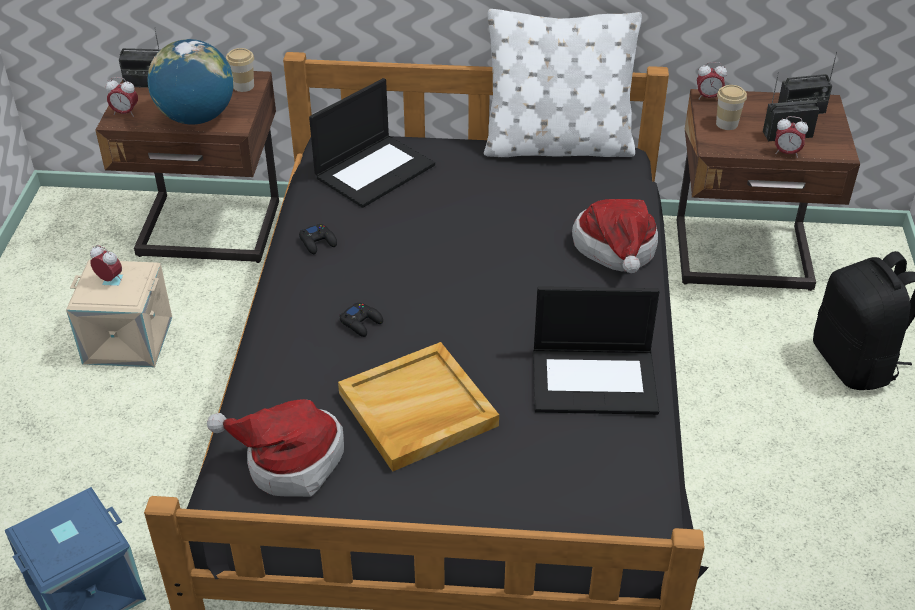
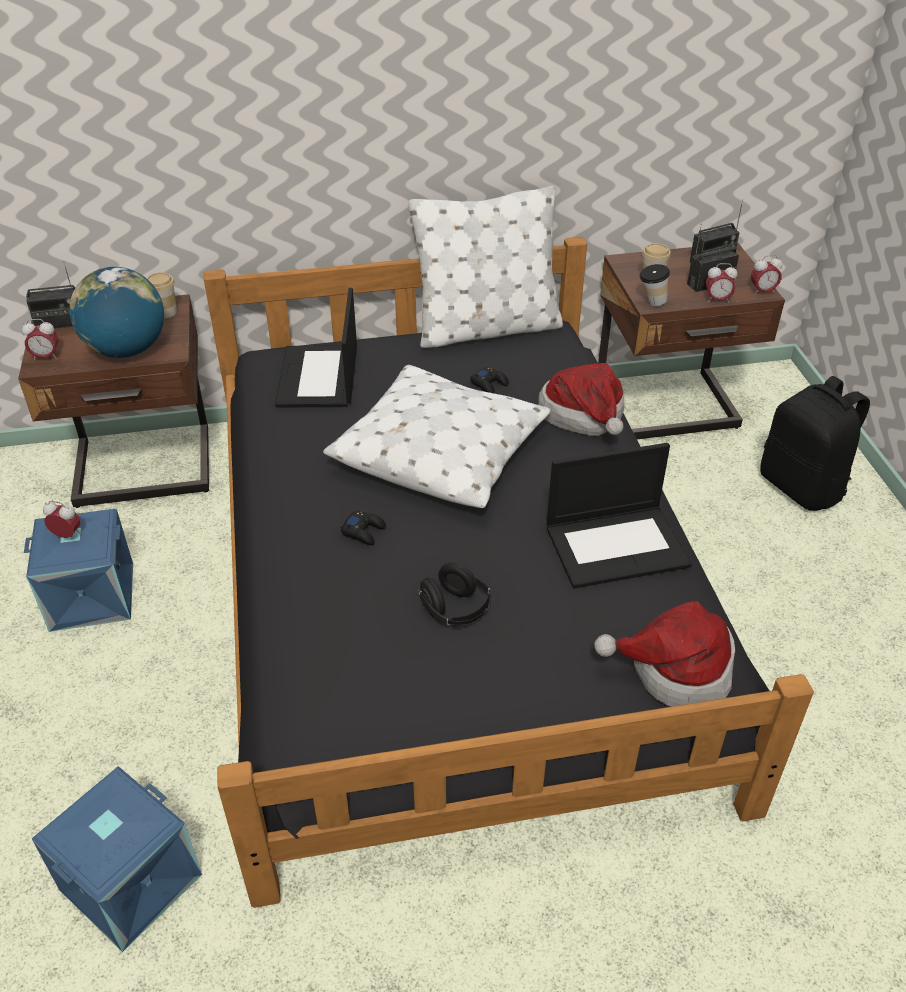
camera: 15 degrees left, 0 degrees up
(127, 341) = (91, 598): beige storage box -> blue storage box
(288, 461) = (341, 691): hat -> hat (675, 670)
(318, 242) = (288, 458): black game controller -> black game controller (489, 384)
(375, 170) = (319, 378): laptop -> laptop turned 150 degrees clockwise
(417, 410) = (455, 610): beige tray -> black headphones
(461, 261) = (440, 452): none -> white pillow
(708, 97) = (624, 260): alarm clock -> alarm clock (762, 291)
(715, 146) = (651, 303): none -> cup

